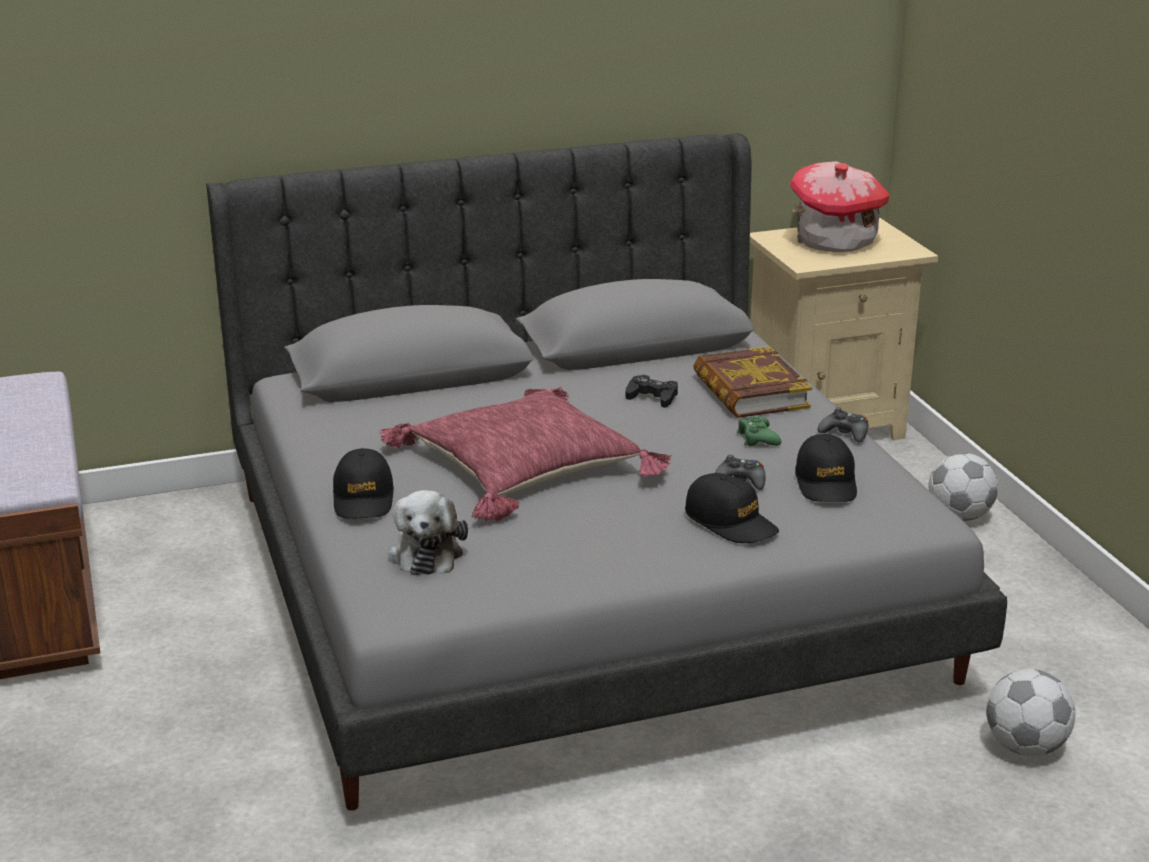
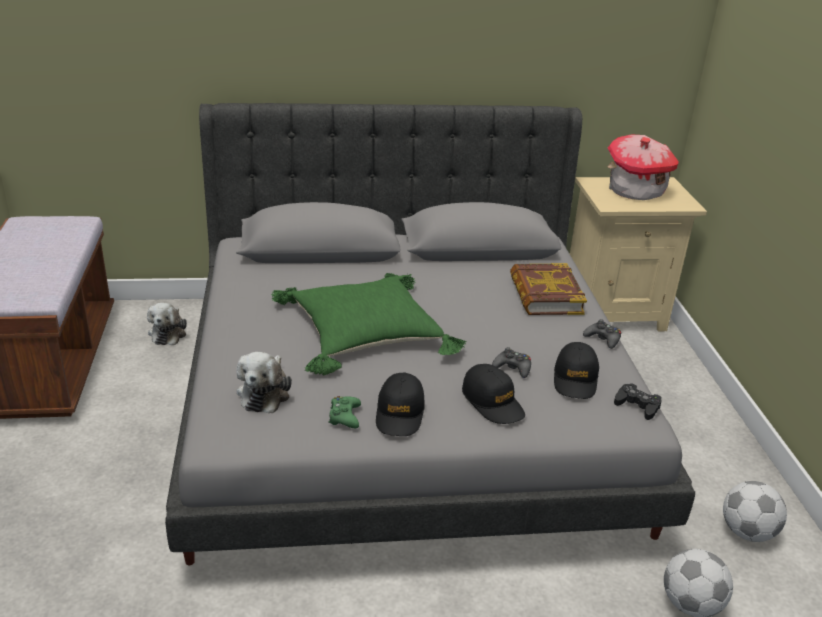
camera: 10 degrees right, 5 degrees up
(181, 538) = (168, 333): none -> plush toy
(363, 498) = (243, 341): black cap -> black cap (400, 413)
(523, 462) = (364, 328): red pillow -> green pillow
(652, 397) = (475, 289): black game controller -> black game controller (637, 405)
(757, 438) = (537, 334): green game controller -> green game controller (344, 417)
(960, 516) = (690, 398): football -> football (747, 532)

